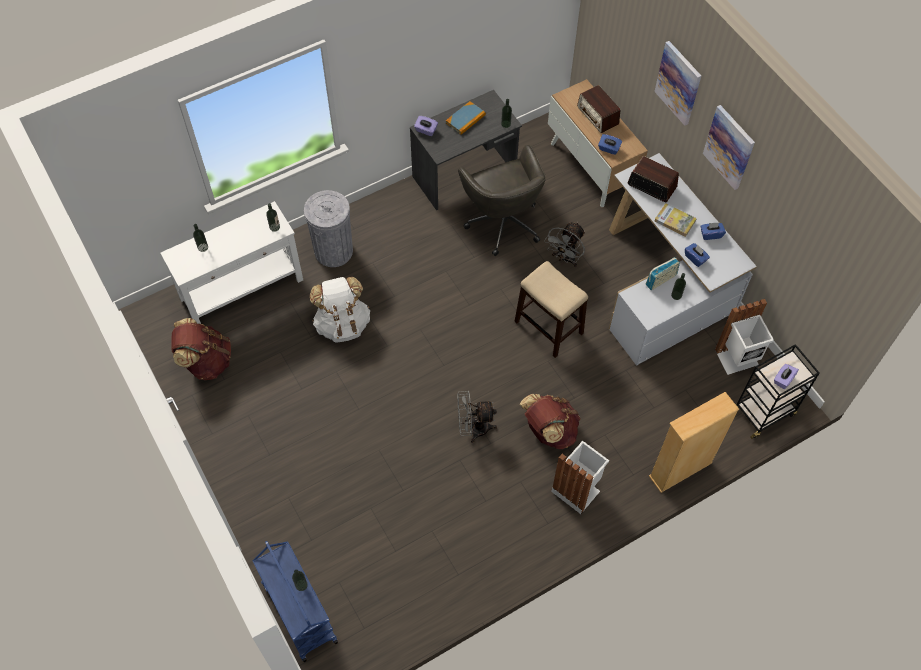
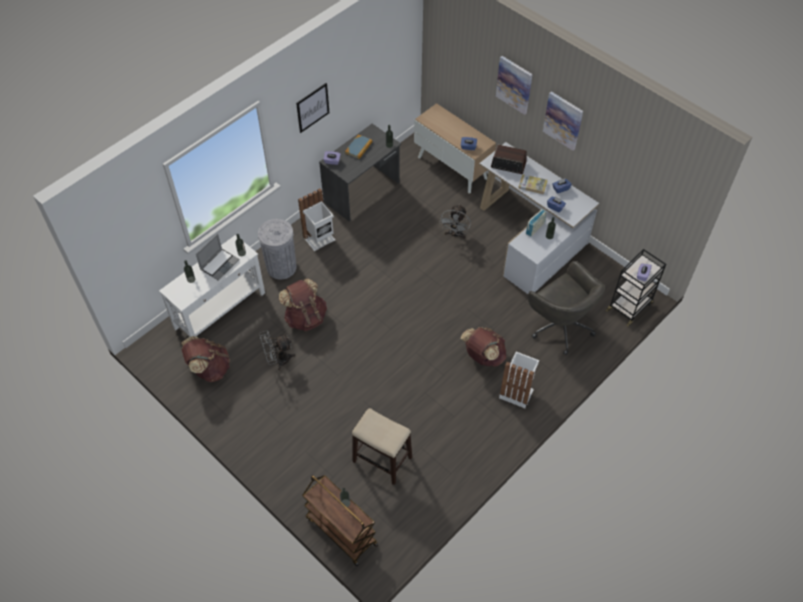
camera: 15 degrees left, 5 degrees down
(243, 236) = (219, 264): none -> laptop
(299, 612) = (341, 531): blue cart -> brown cart
(342, 324) = (305, 317): white backpack -> brown backpack
(405, 58) = (312, 107): none -> picture
(473, 428) = (428, 368): grey fan -> grey fan (278, 360)
(503, 222) = (401, 219): grey office chair -> grey office chair (560, 325)
(548, 327) = (458, 284): stool -> stool (381, 459)
(598, 116) = (452, 126): radio -> none
(680, 470) = (585, 360): beige bookcase -> none
(737, 359) = (599, 275): white trash can -> white trash can (320, 239)

